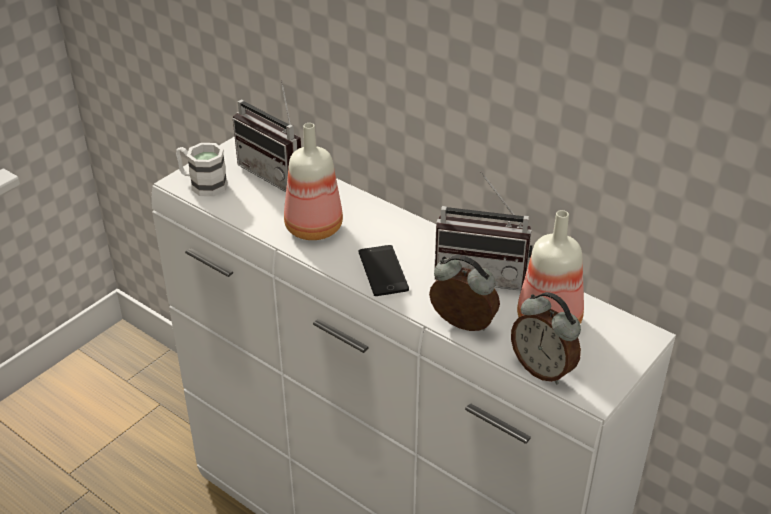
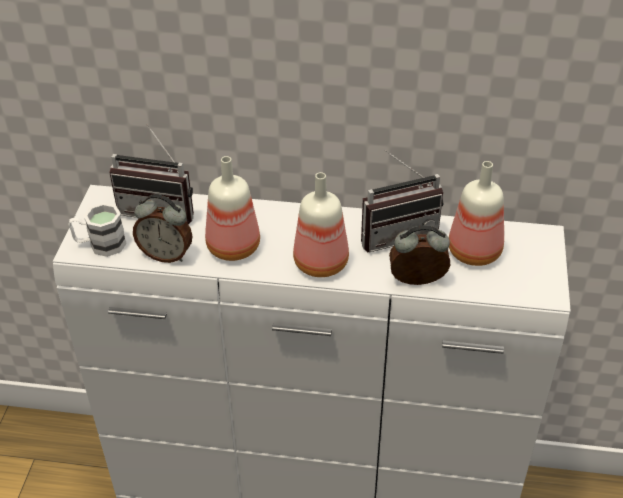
camera: 30 degrees left, 5 degrees up
(383, 271) = (321, 261): phone -> bottle
(543, 369) = (501, 291): alarm clock -> alarm clock (166, 254)

